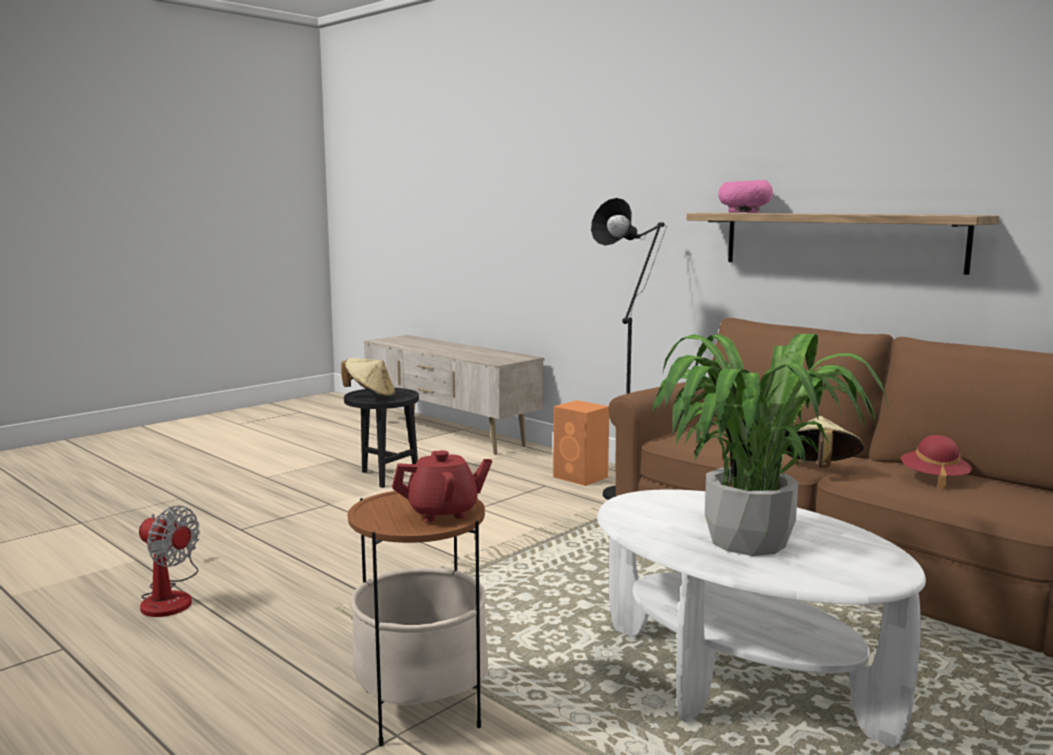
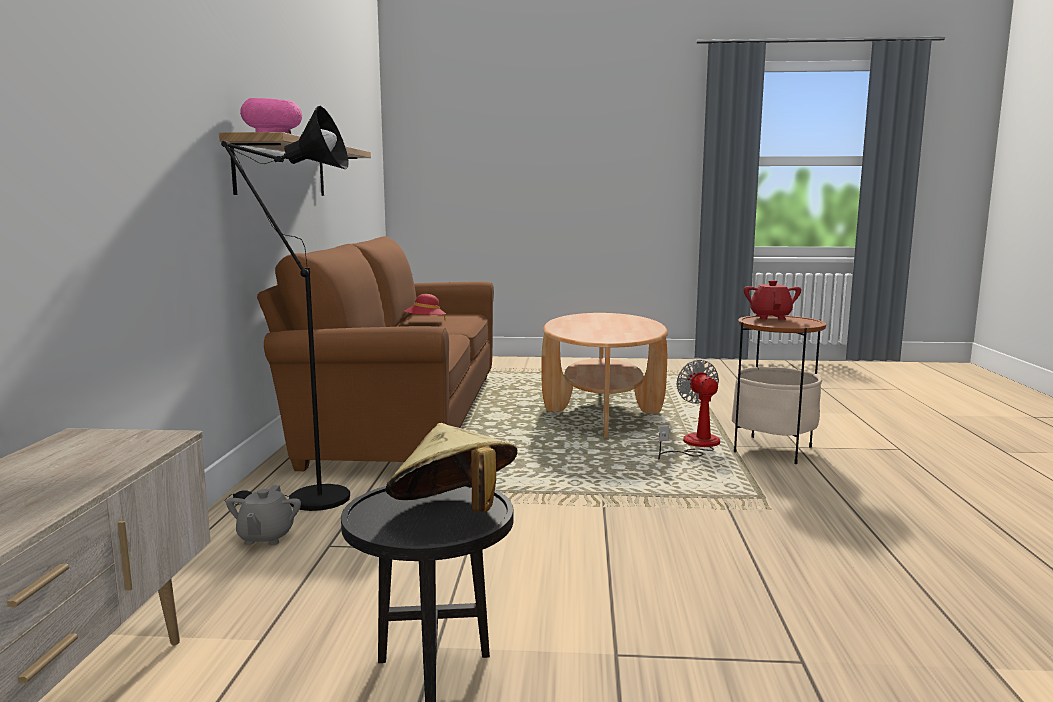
camera: 130 degrees left, 0 degrees up
(170, 597) = (935, 581): fan -> fan (694, 445)
(443, 512) = (770, 317): red teapot -> red teapot turned 60 degrees clockwise
(581, 477) = (265, 537): orange speaker -> grey teapot
(738, 681) = (603, 412): white coffee table -> brown coffee table
(745, 541) = (615, 324): potted plant -> none
(817, 469) = (448, 333): beige hat -> none

